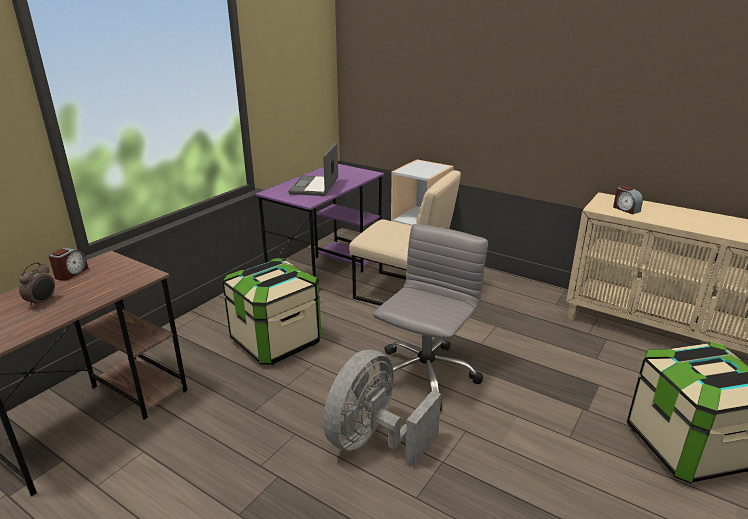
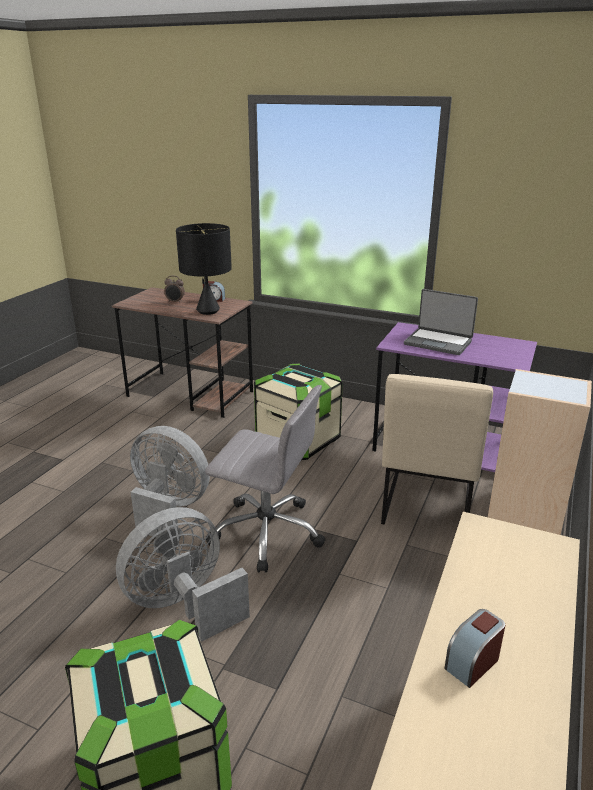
camera: 80 degrees right, 0 degrees up
(119, 278) = (208, 311): none -> black table lamp
(315, 187) = (438, 342): laptop -> laptop turned 150 degrees counterclockwise
(522, 430) = (184, 605): none -> grey fan
(625, 209) = (498, 560): alarm clock -> alarm clock (472, 662)

